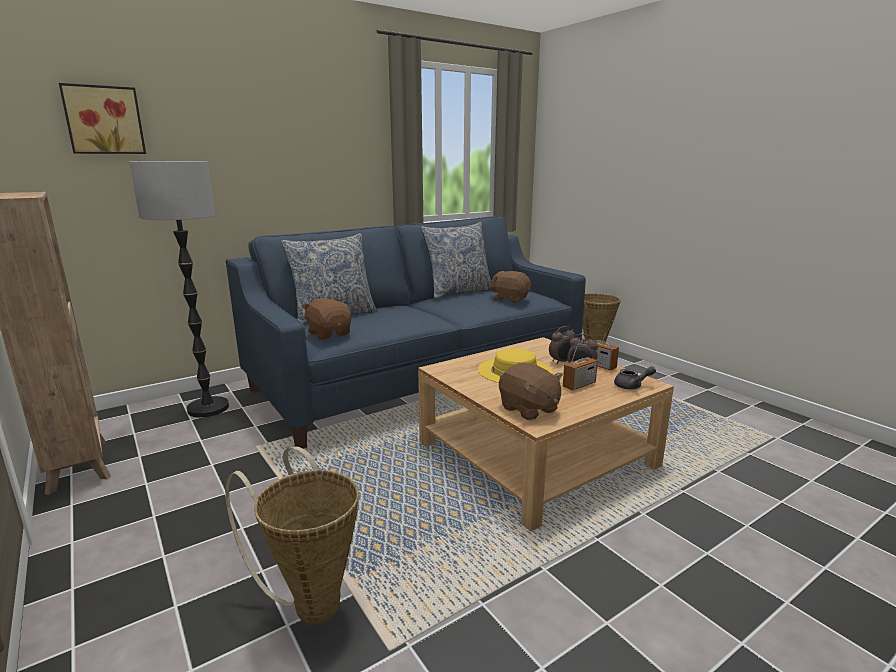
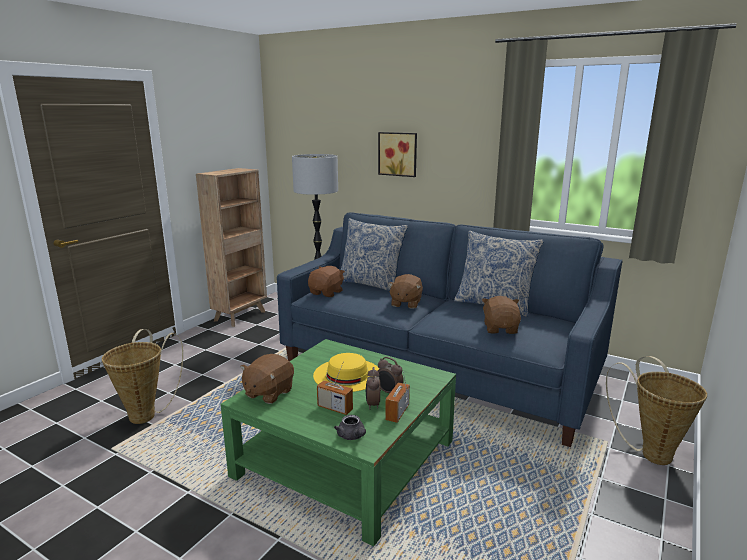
camera: 65 degrees right, 0 degrees up
(104, 120) = (315, 127): picture -> picture (398, 154)
(412, 313) = (405, 303): none -> brown plush toy
(536, 454) = (346, 459): beige coffee table -> green coffee table

